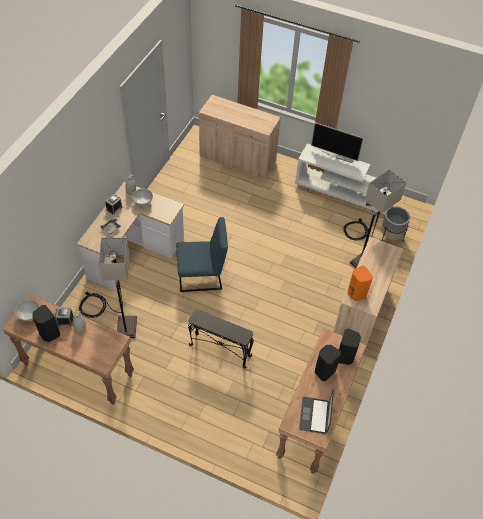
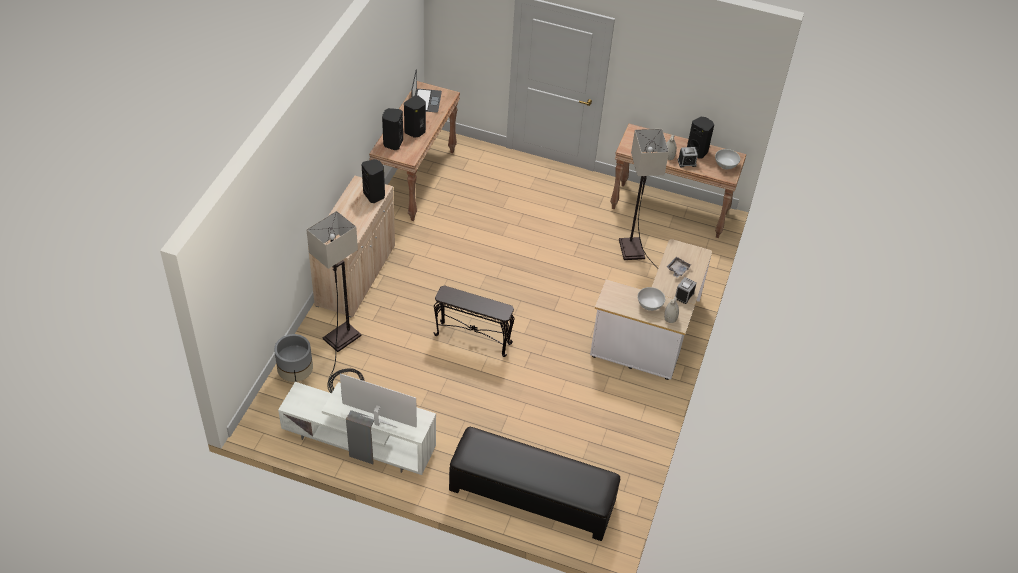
camera: 175 degrees right, 5 degrees down
(202, 276) = (556, 309): blue chair -> none
(220, 350) = (521, 233): black side table -> black side table (472, 340)
(237, 159) = (531, 495): beige cabinet -> black bench
(356, 293) = (374, 195): orange speaker -> black speaker

